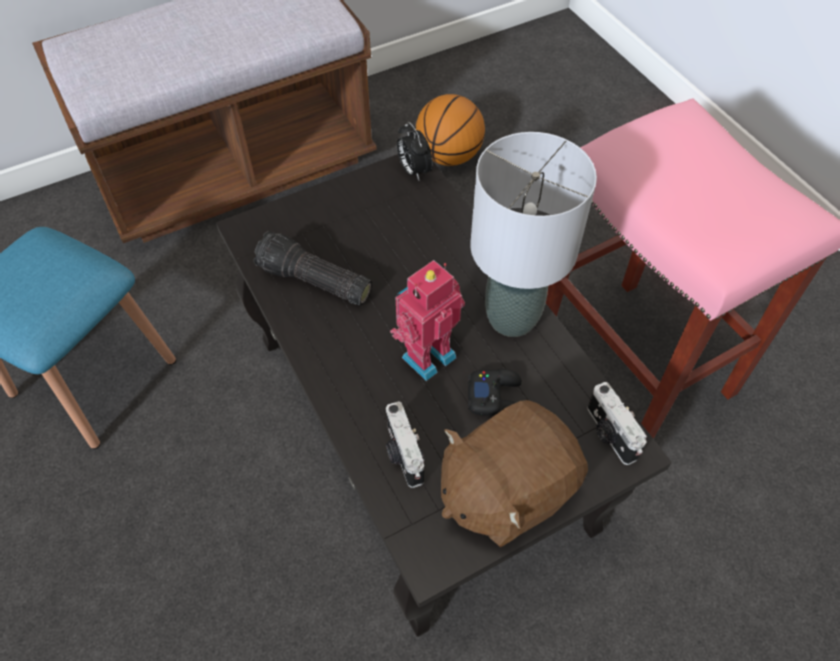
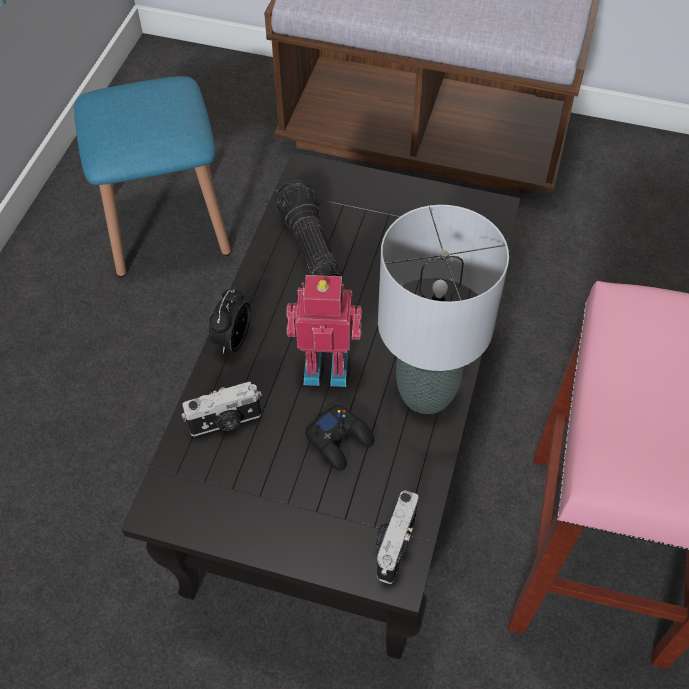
camera: 45 degrees right, 0 degrees up
(403, 454) = (225, 422): camera -> camera turned 135 degrees counterclockwise
(414, 170) = (488, 215): alarm clock -> alarm clock (232, 339)
(448, 156) = (623, 244): basketball -> none
(505, 490) = (265, 511): brown plush toy -> none

